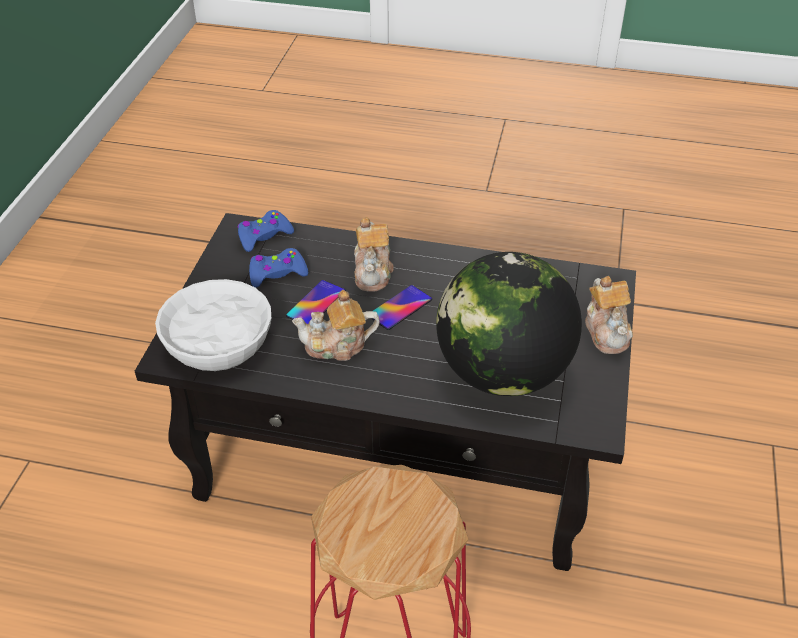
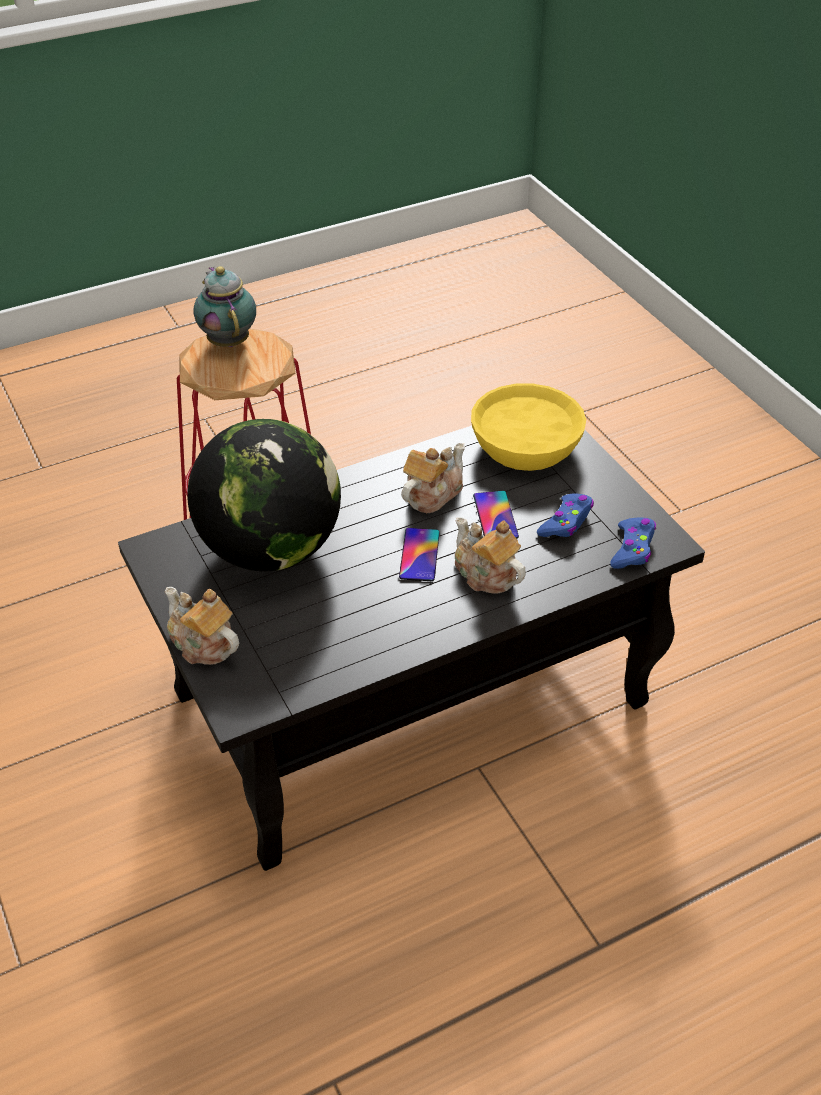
camera: 140 degrees right, 0 degrees up
(217, 342) = (527, 445): white bowl -> yellow bowl
(374, 554) = (228, 341): none -> teapot

